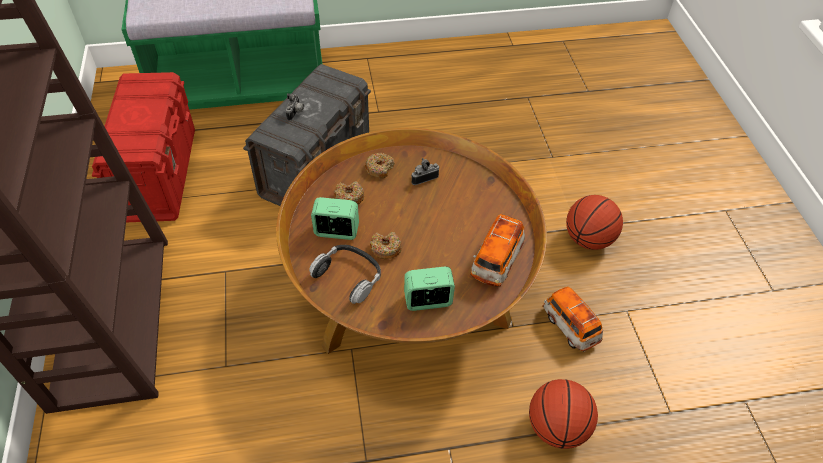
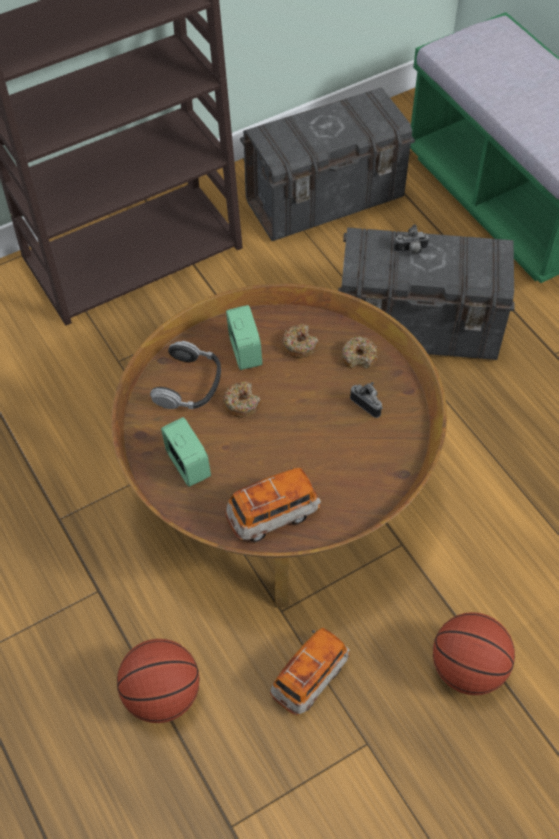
camera: 70 degrees right, 5 degrees up
(159, 174) = (325, 200): red storage box -> grey storage box
(496, 260) = (273, 515): toy car -> toy car turned 150 degrees clockwise

